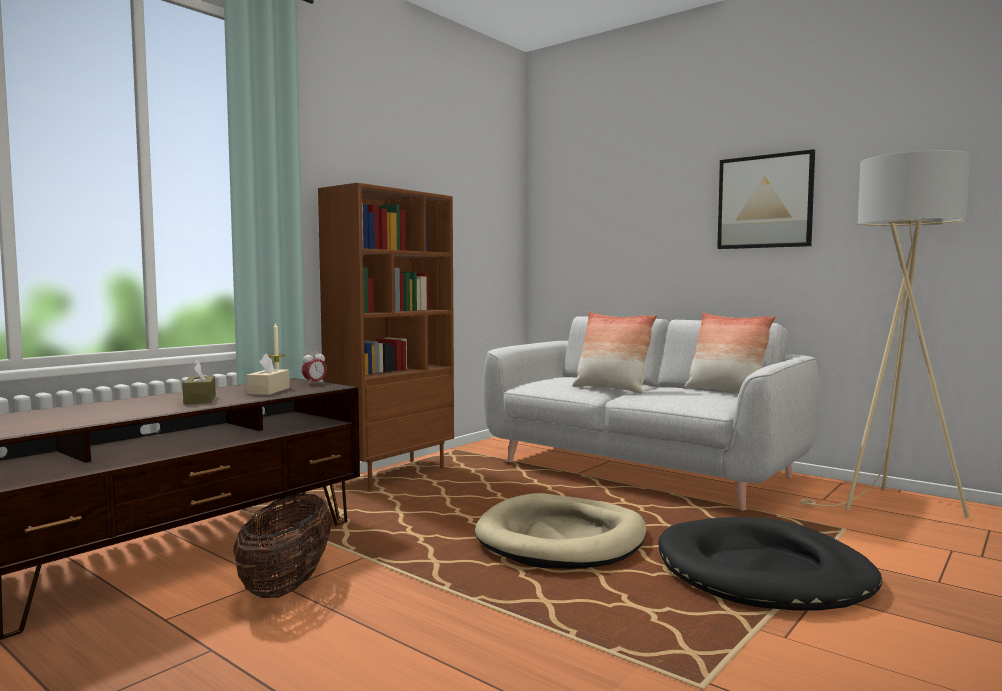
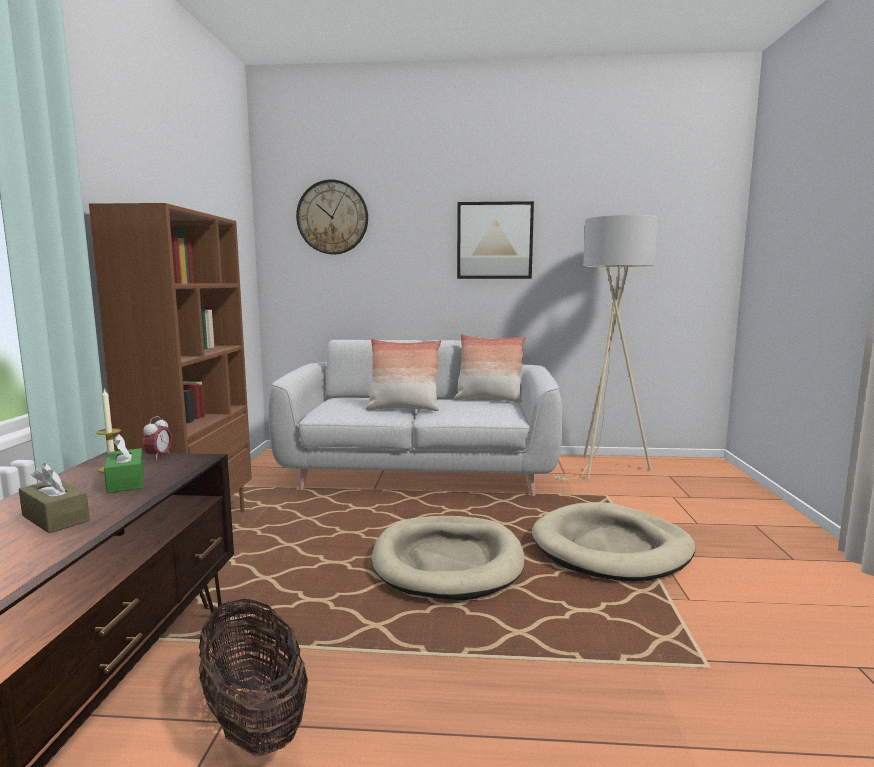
camera: 35 degrees left, 5 degrees up
(268, 391) = (126, 481): beige tissue box -> green tissue box
(592, 189) = (332, 217): none -> wall clock
(763, 573) = (611, 548): black dog bed -> beige dog bed

